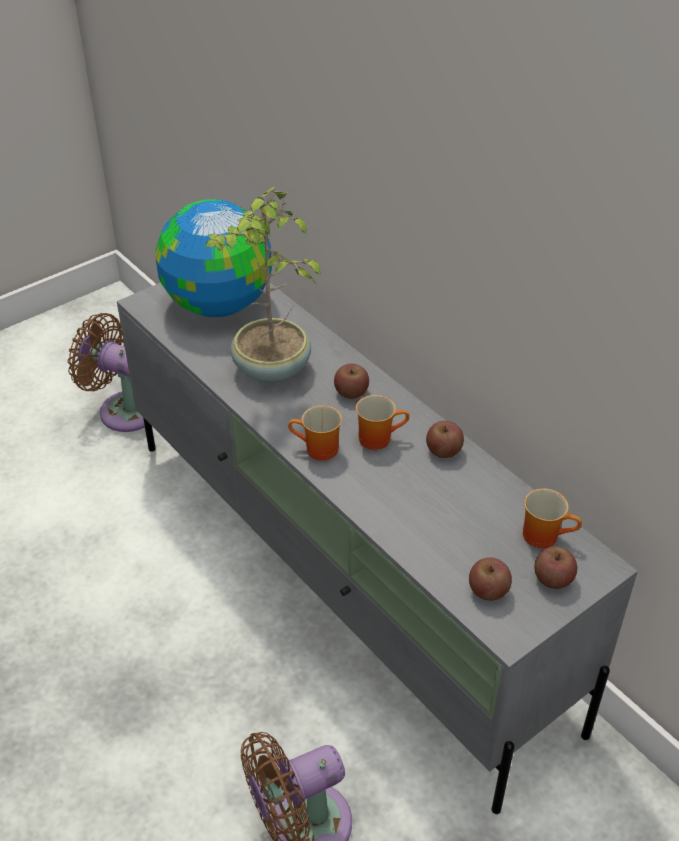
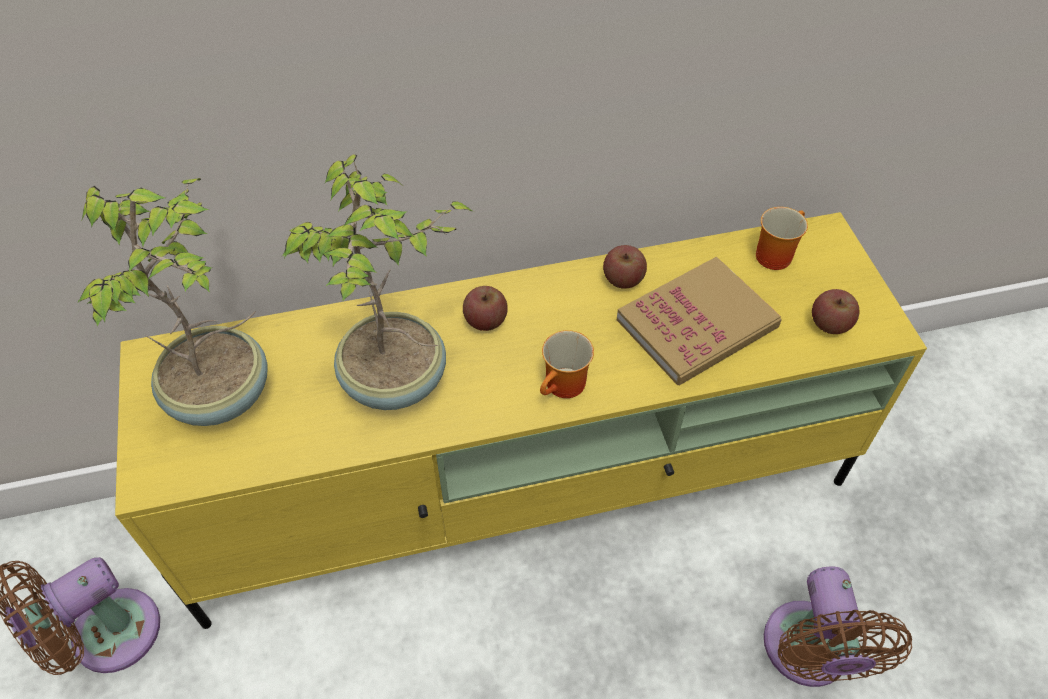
camera: 65 degrees left, 10 degrees up
(217, 304) = (223, 395): globe -> potted plant
(343, 578) = (527, 493): grey tv stand -> yellow tv stand
(378, 437) = (572, 324): mug -> none
(428, 505) = (697, 324): none -> book
(553, 579) = (831, 271): apple -> none

